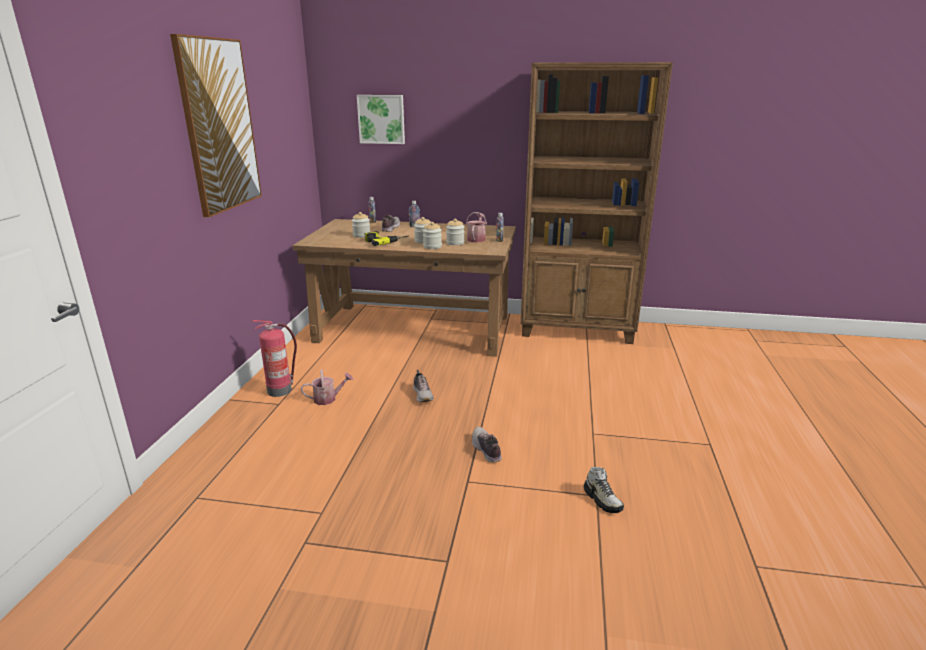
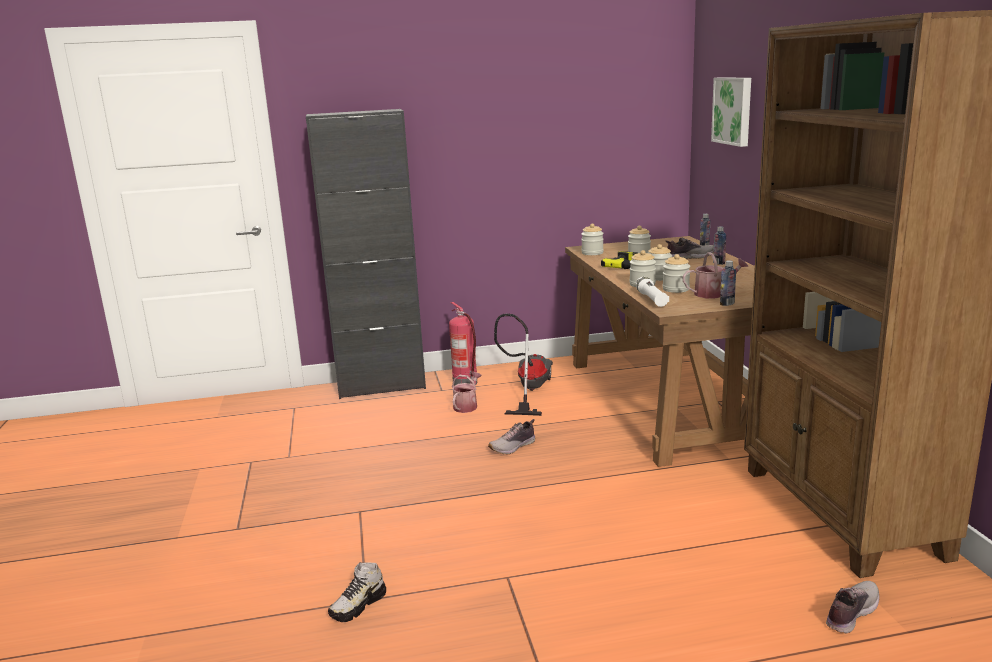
camera: 70 degrees right, 5 degrees down
(219, 126) = (478, 110): picture -> none
(223, 433) = (381, 386): none -> black cabinet
(328, 242) = (592, 253): none -> jar
(328, 399) = (467, 406): watering can -> watering can turned 120 degrees counterclockwise
(332, 368) = (528, 390): none -> vacuum cleaner
(468, 250) = (651, 299): none -> white flashlight
(486, 449) = (423, 508): shoe -> shoe (850, 613)

